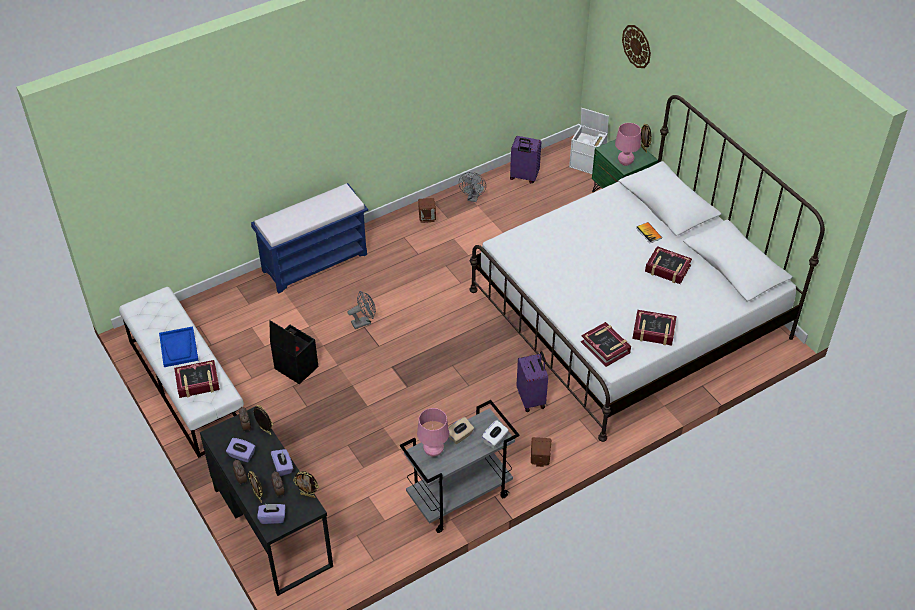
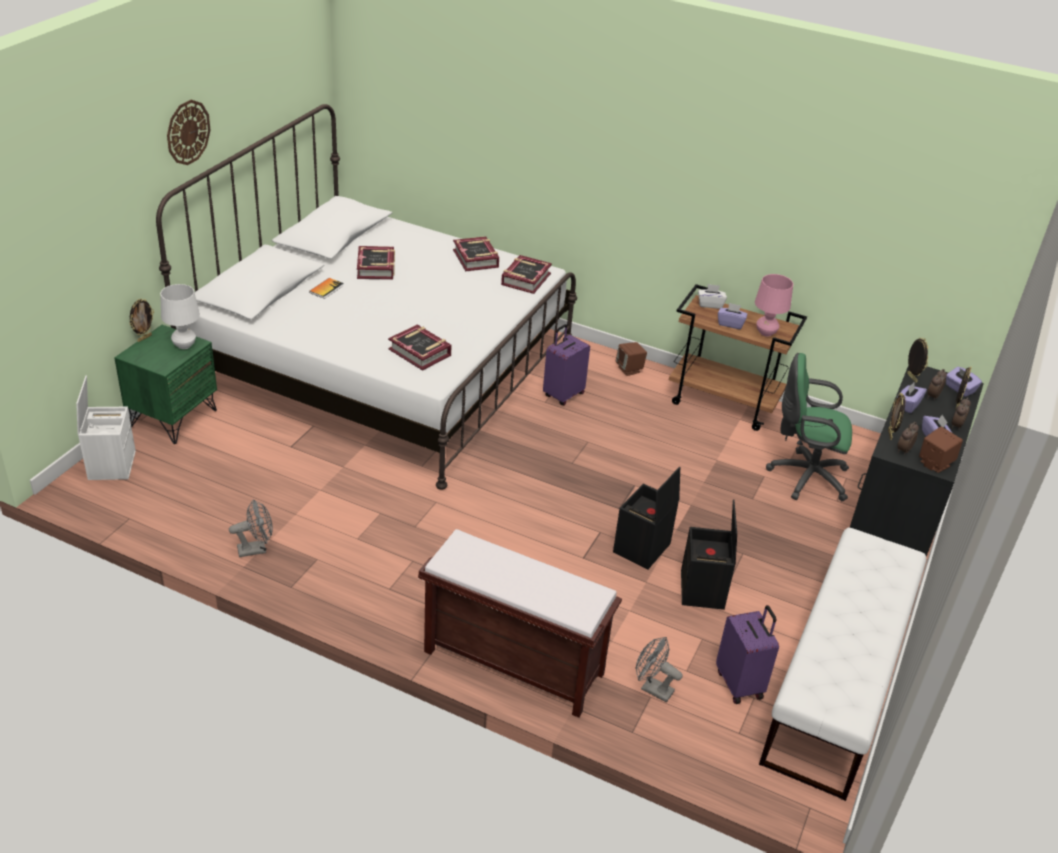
camera: 125 degrees left, 10 degrees down
(179, 348) = (854, 620): blue tray -> none
(197, 382) = (875, 572): book -> book (420, 352)
(315, 262) = (511, 662): blue bench -> brown bench
(345, 492) = (804, 476): none -> green office chair
(349, 358) = (642, 549): none -> black storage box
(364, 322) = (575, 561): grey fan -> grey fan (652, 688)
(427, 218) = (331, 580): brown speaker -> brown speaker (934, 463)
(459, 498) = (724, 403): grey cart -> brown cart
(460, 436) = (730, 324): beige tissue box -> purple tissue box
(524, 177) = (176, 515): purple suitcase -> purple suitcase (740, 684)
(625, 163) = (184, 345): pink table lamp -> white table lamp
(637, 46) = (80, 222): wall clock -> wall clock (188, 132)

